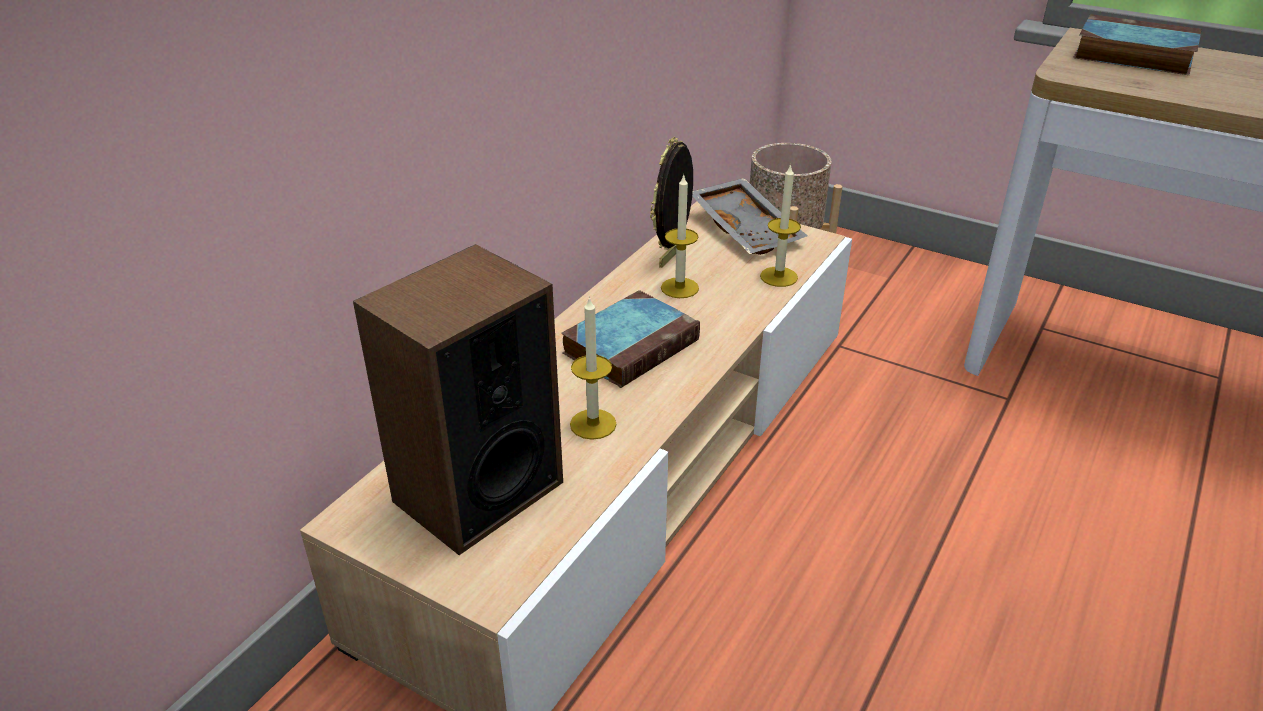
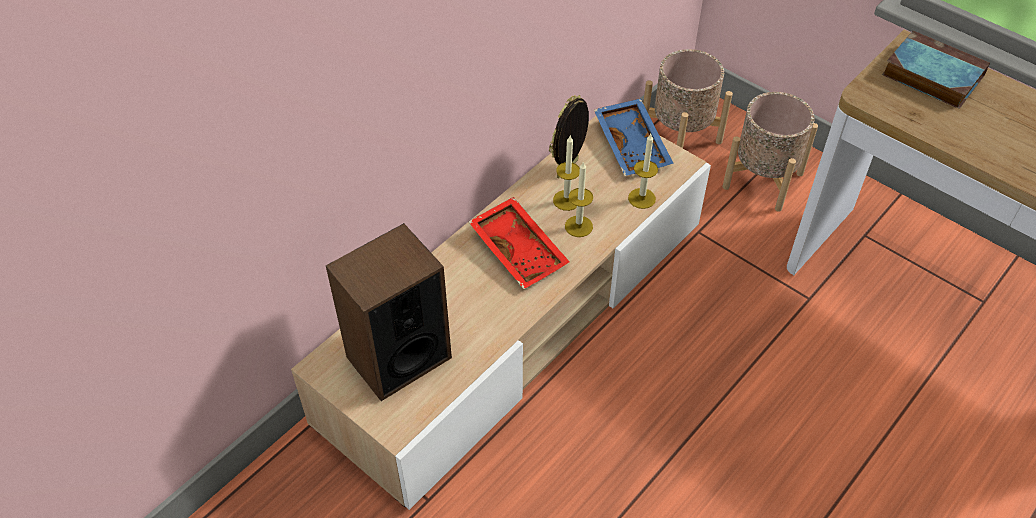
camera: 10 degrees right, 15 degrees up
(593, 424) = (479, 315): candle -> candle (578, 226)
(632, 345) = (520, 250): book -> red tray
(747, 229) = (633, 145): grey tray -> blue tray
(895, 288) = (762, 180): none -> beige planter

